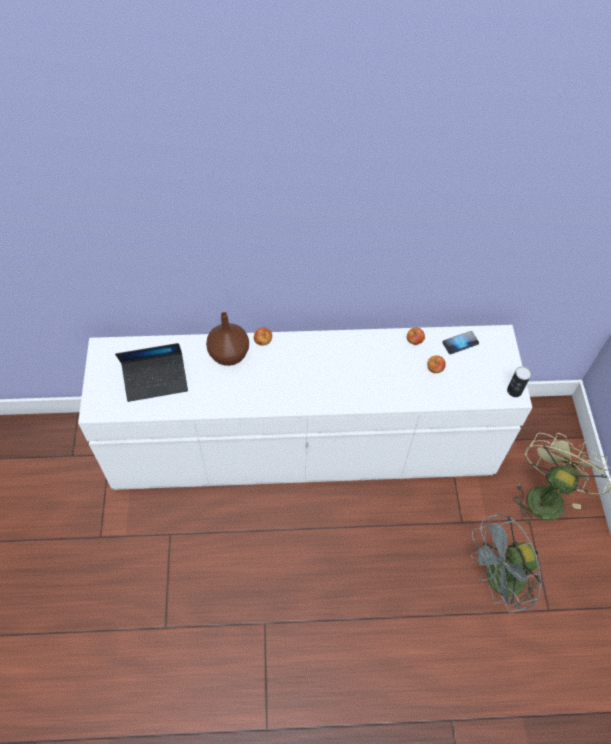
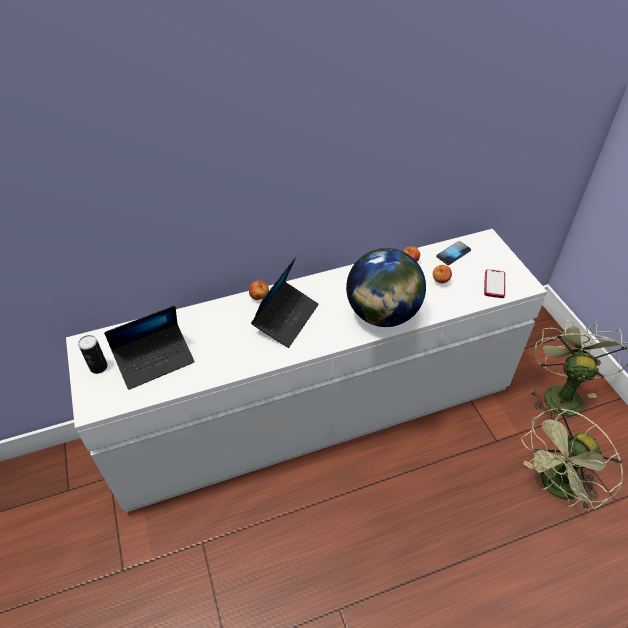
camera: 15 degrees left, 10 degrees down
(229, 354) = (228, 316): brown vase -> none
(279, 370) = (286, 318): none -> laptop
(366, 389) = (382, 314): none -> globe
(484, 386) = (494, 284): none -> phone
(498, 582) = (556, 487): grey fan -> green fan
(514, 391) = (523, 281): can -> can (98, 367)

